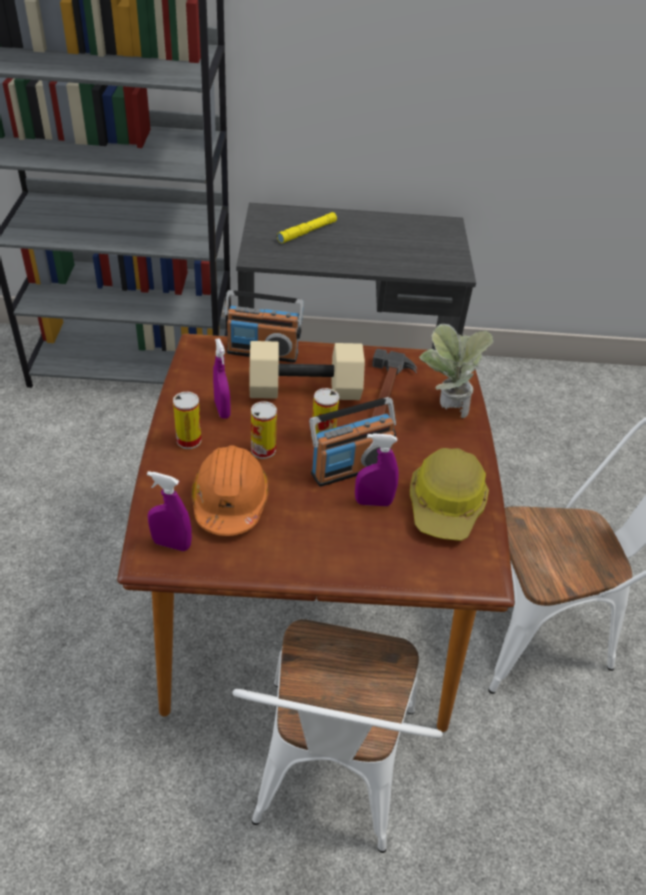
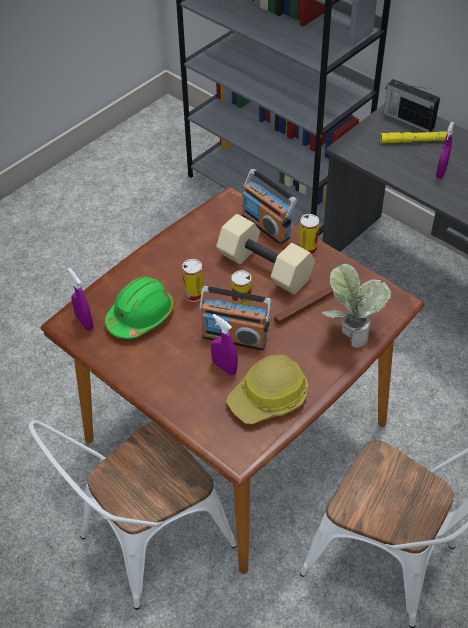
camera: 45 degrees right, 5 degrees up
(189, 440) = (157, 264): can -> can (307, 249)
(222, 410) = (197, 254): purple spray bottle -> purple spray bottle (441, 172)
(230, 501) = (141, 316): orange hard hat -> green hard hat
(283, 217) = (407, 120): none -> radio

